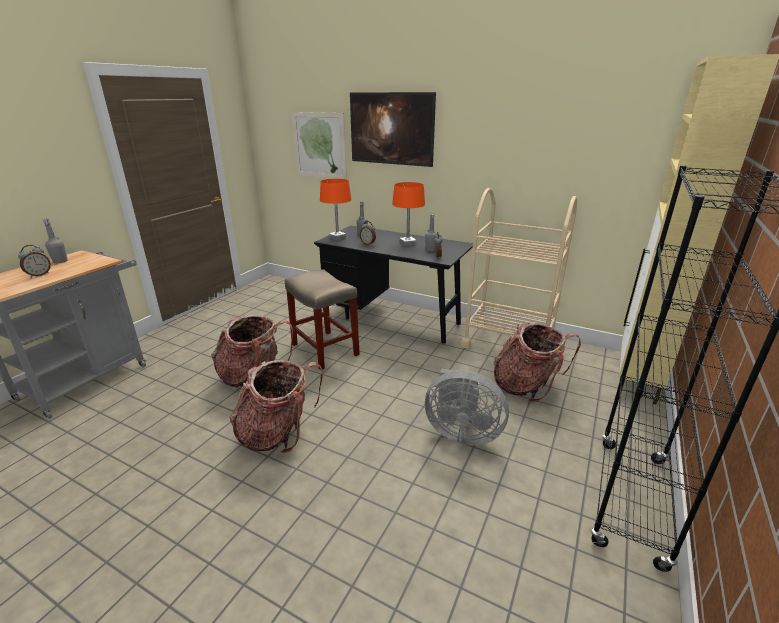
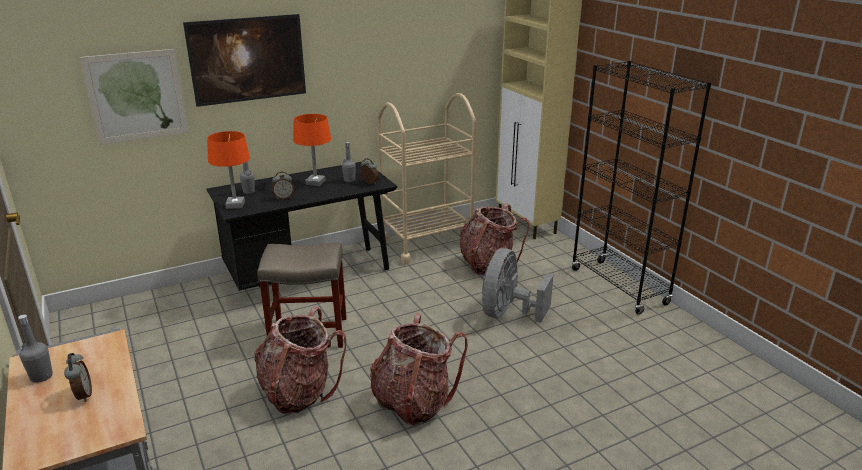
camera: 55 degrees left, 0 degrees up
(461, 432) = (508, 313): grey fan -> grey fan turned 150 degrees clockwise

